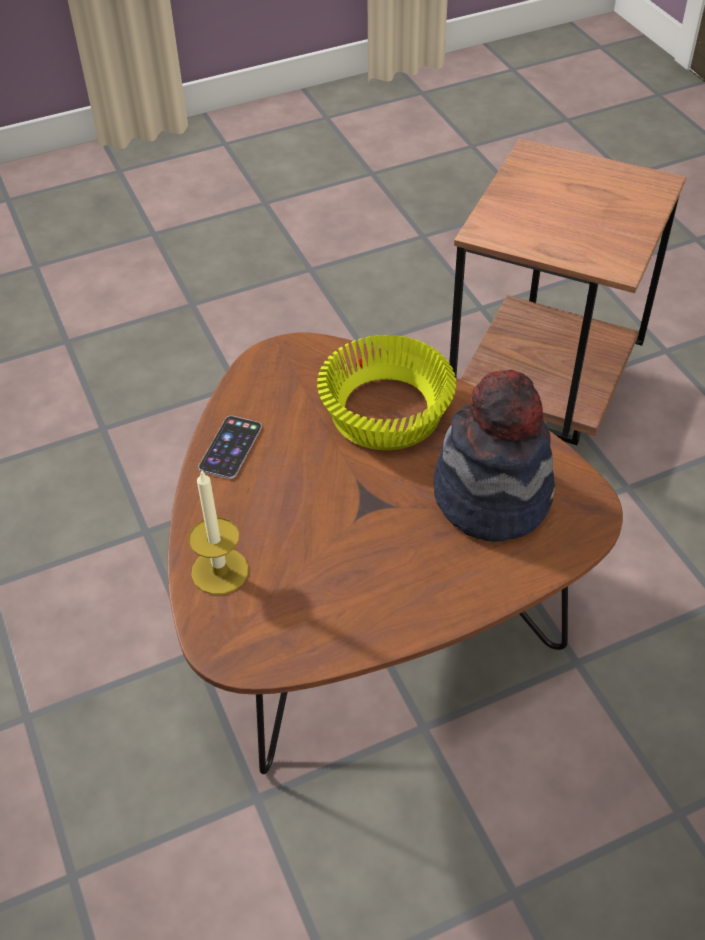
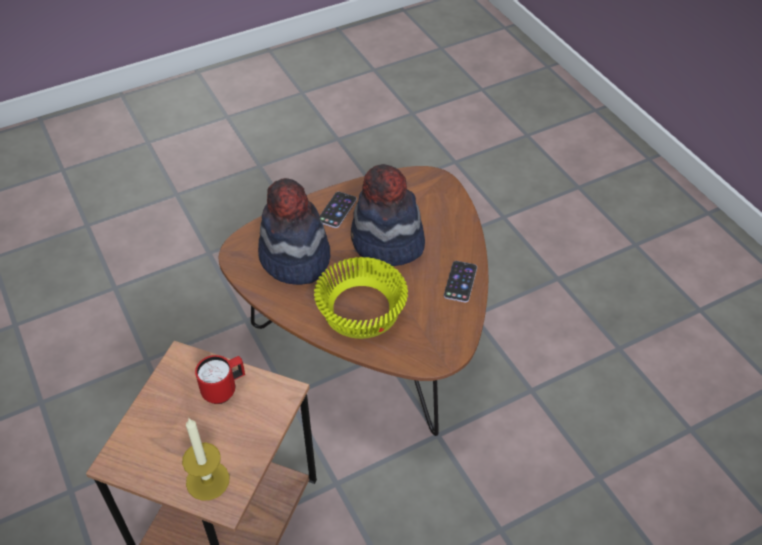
camera: 175 degrees right, 0 degrees up
(220, 571) = (448, 212): candle -> candle (207, 480)
(337, 516) = (387, 243): none -> hat
(423, 585) = (337, 210): none -> phone
(555, 235) = (224, 390): none -> red mug

